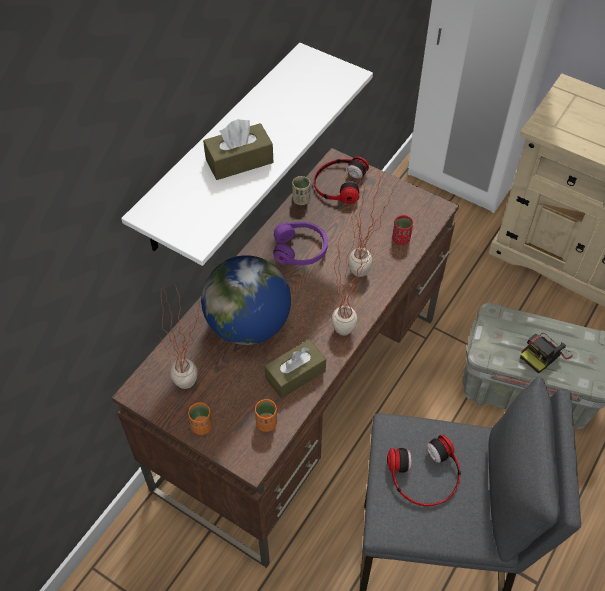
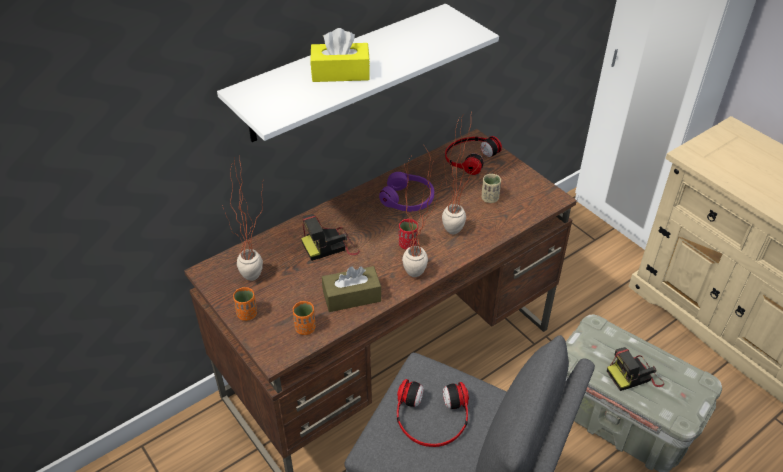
camera: 20 degrees right, 10 degrees down
(239, 161) = (340, 73): brown tissue box -> yellow tissue box
(248, 324) = (330, 246): globe -> camera
(301, 200) = (428, 161): beige cup -> beige cup (489, 198)
(401, 239) = (506, 214): red cup -> red cup (408, 244)

